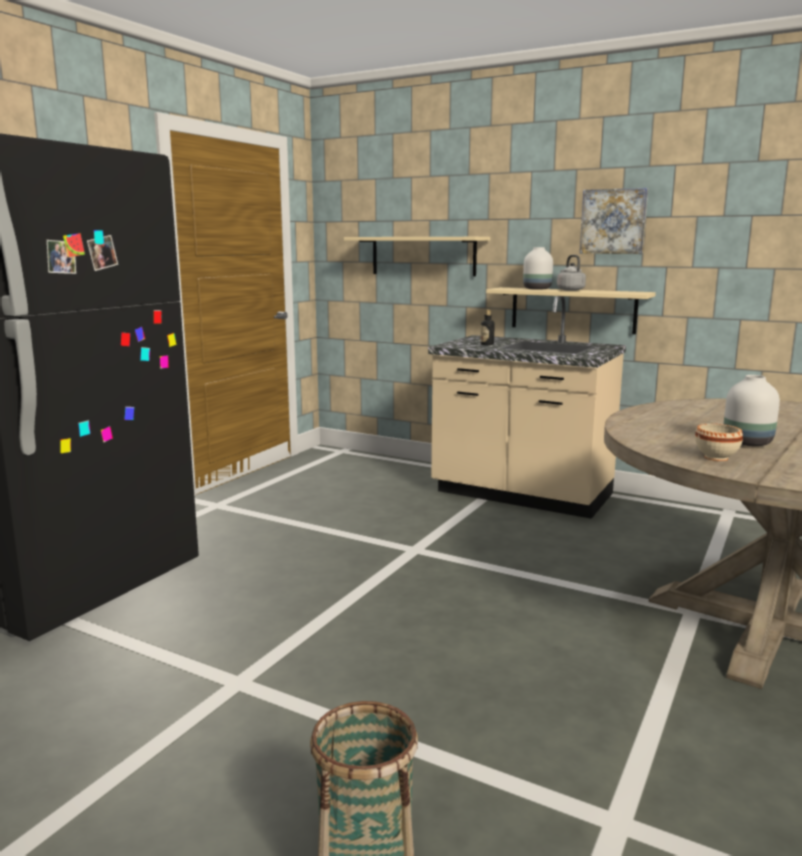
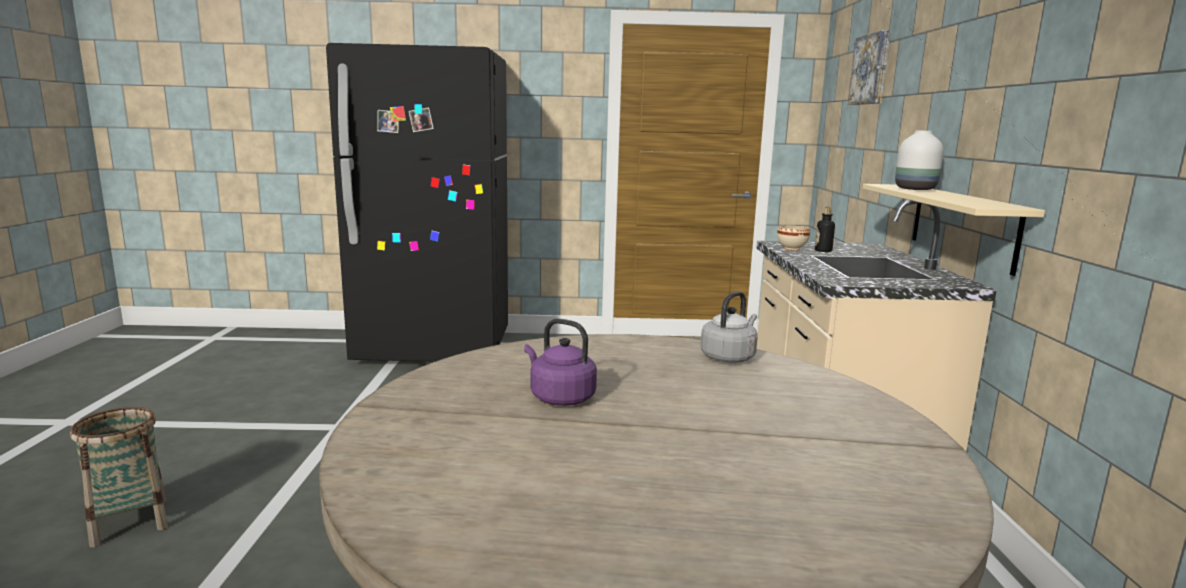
camera: 60 degrees right, 0 degrees up
(423, 256) = (869, 141): beige shelf -> none
(569, 290) = (941, 194): grey kettle -> grey kettle (729, 357)
(613, 221) = (1017, 91): picture -> picture (871, 69)
(715, 458) = (463, 383): beige bowl -> beige bowl (790, 248)
(747, 443) = (559, 397): white vase -> purple kettle

